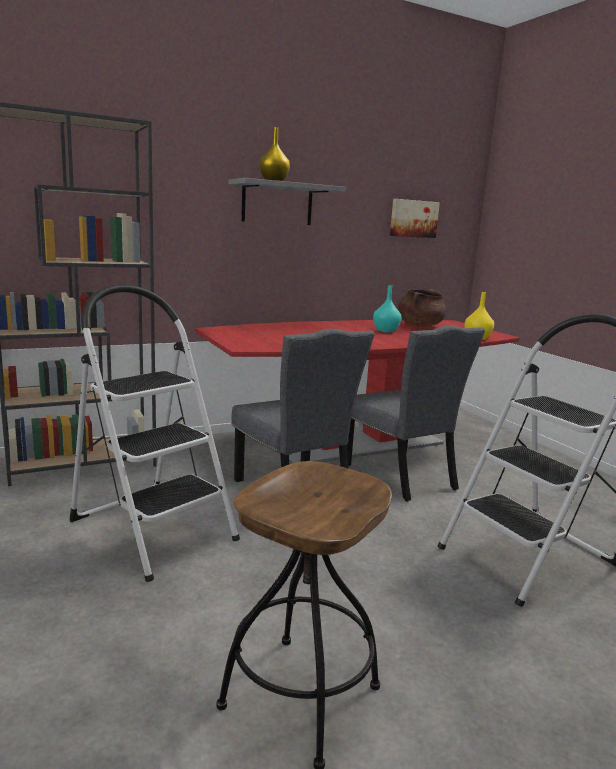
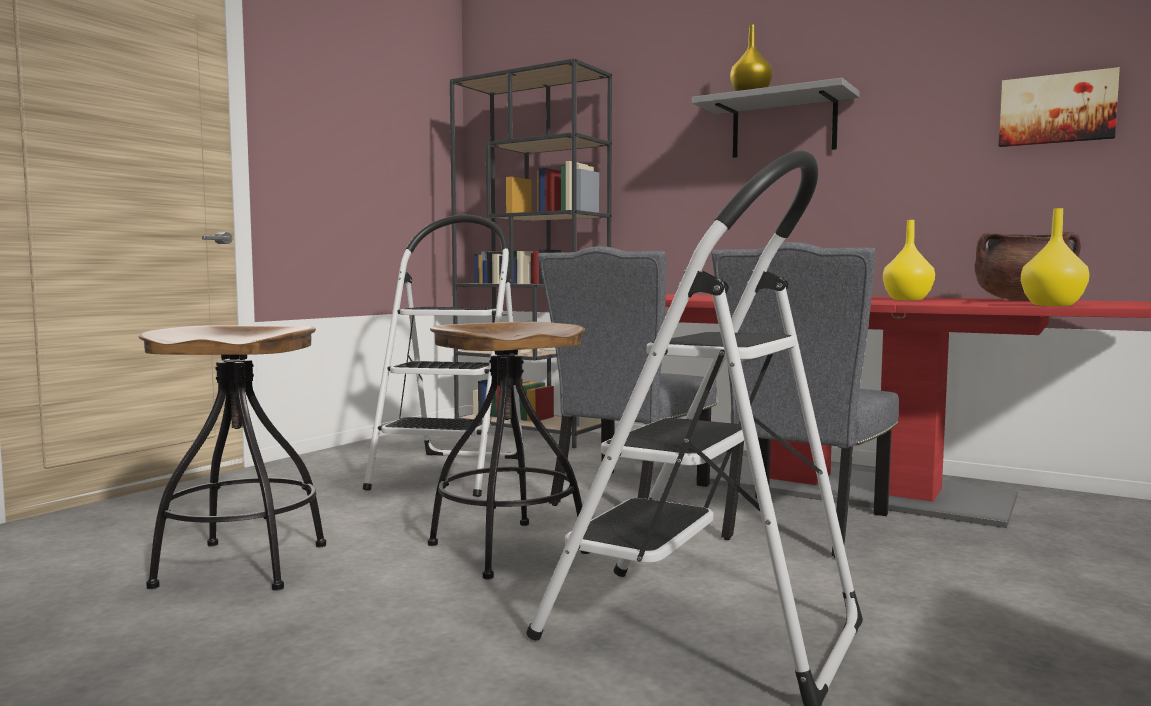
camera: 60 degrees right, 10 degrees down
(365, 565) = (508, 548): none -> brown stool
(386, 331) = (907, 299): turquoise vase -> yellow vase

